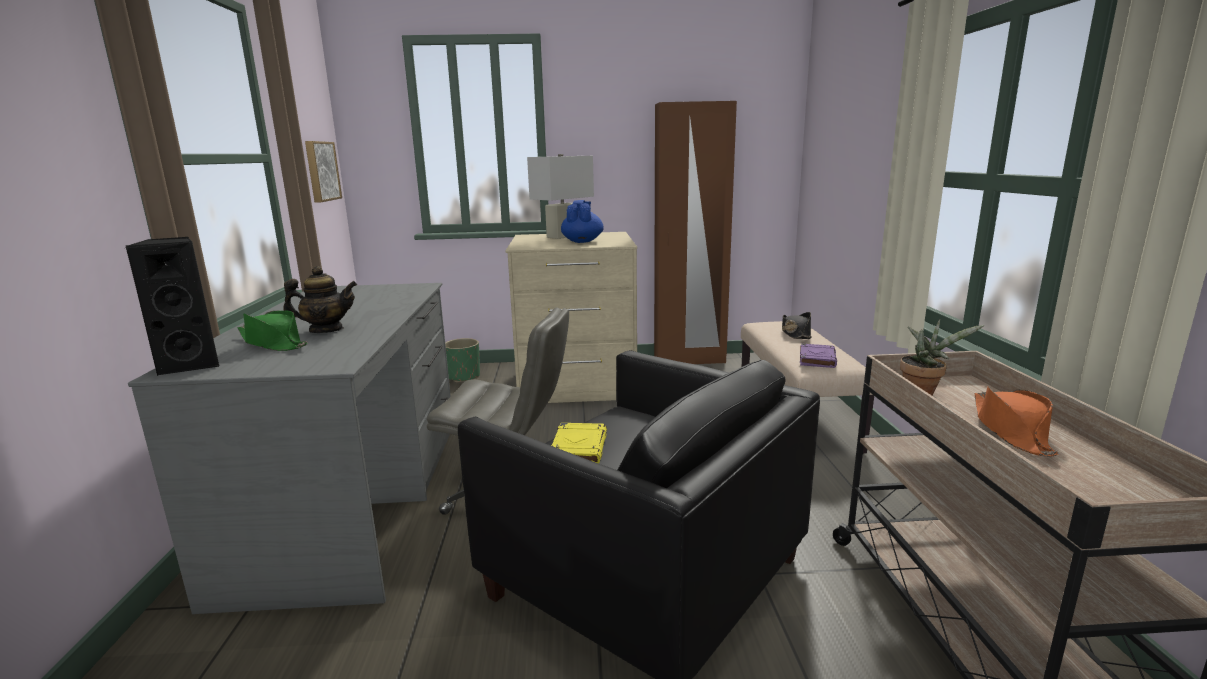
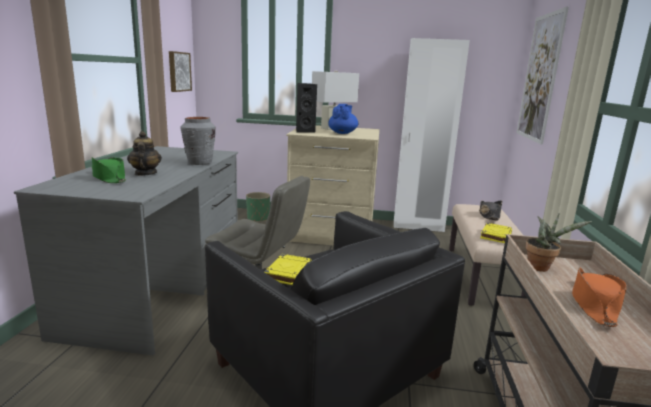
camera: 10 degrees right, 0 degrees up
(192, 364) = (55, 185): black speaker -> black speaker (304, 131)
(326, 330) = (145, 173): teapot -> teapot turned 105 degrees counterclockwise
(398, 305) = (199, 163): none -> grey vase
(689, 360) = (418, 226): brown wardrobe -> white wardrobe
(817, 359) = (495, 235): purple book -> yellow book
(835, 146) = (540, 78): none -> picture

